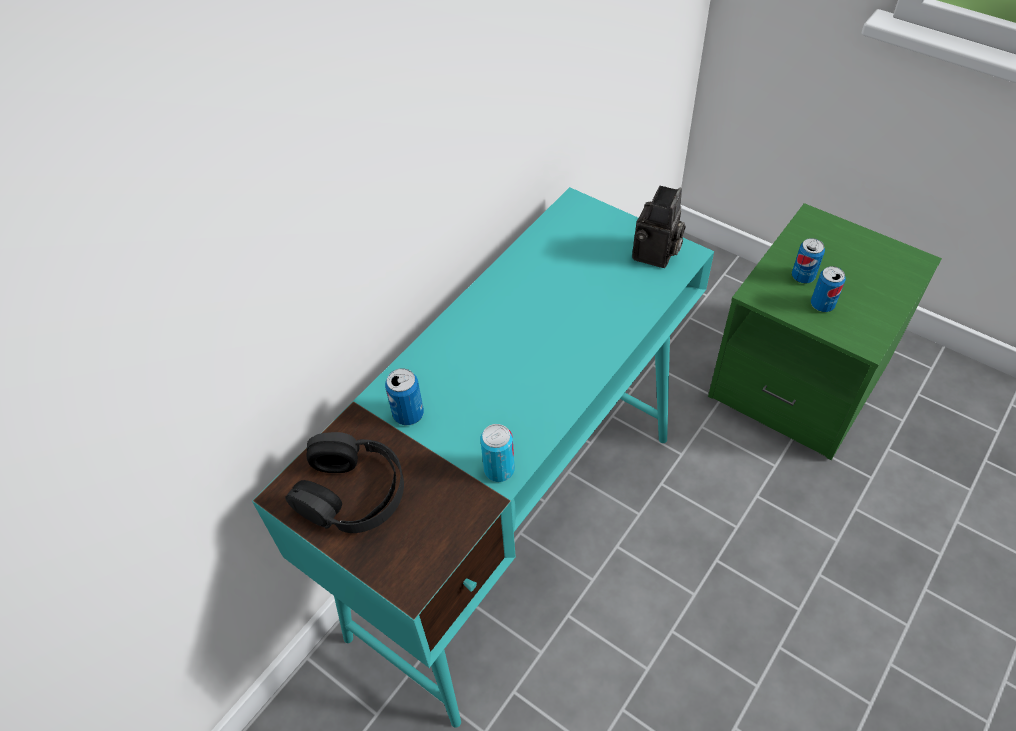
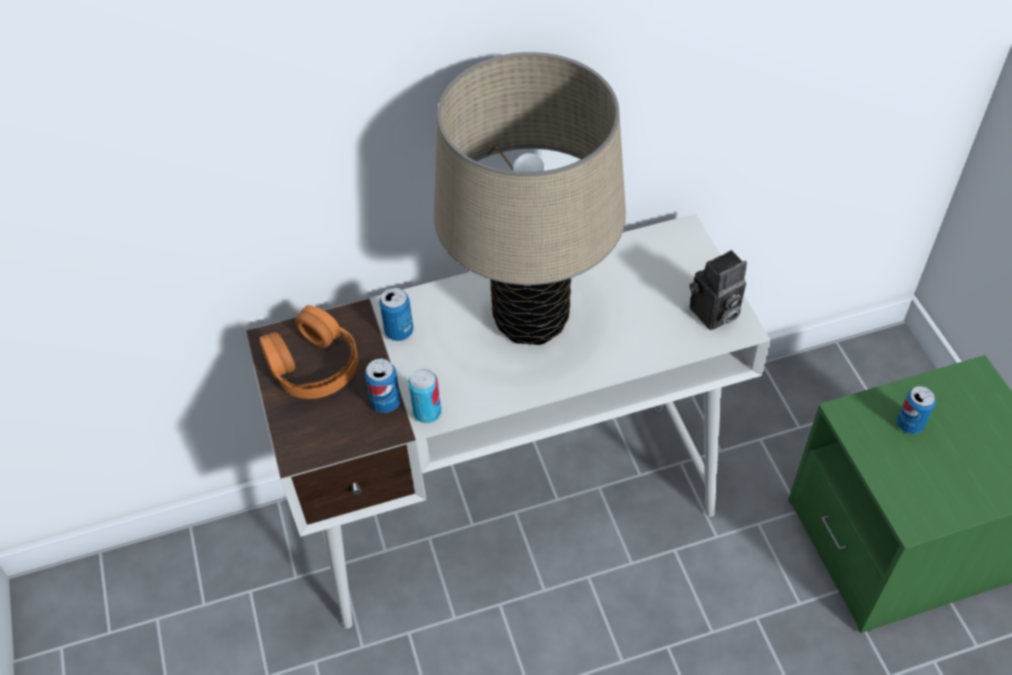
camera: 35 degrees right, 0 degrees up
(352, 492) = (313, 365): black headphones -> orange headphones
(515, 338) = (531, 318): none -> beige table lamp
(517, 530) = (514, 508): turquoise desk -> white desk
(822, 305) = (903, 461): can -> can (386, 402)

